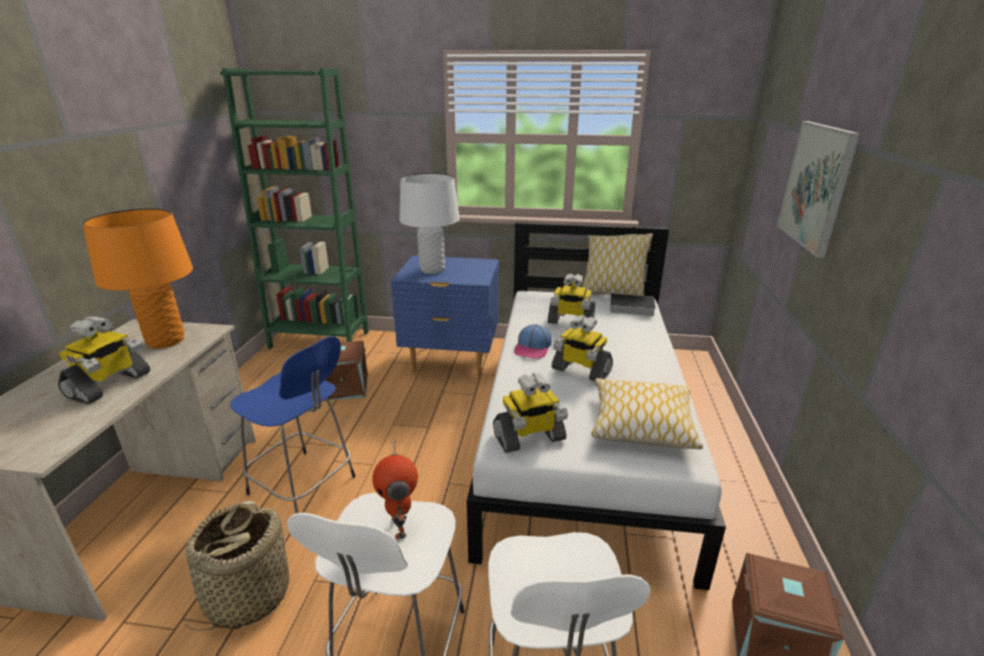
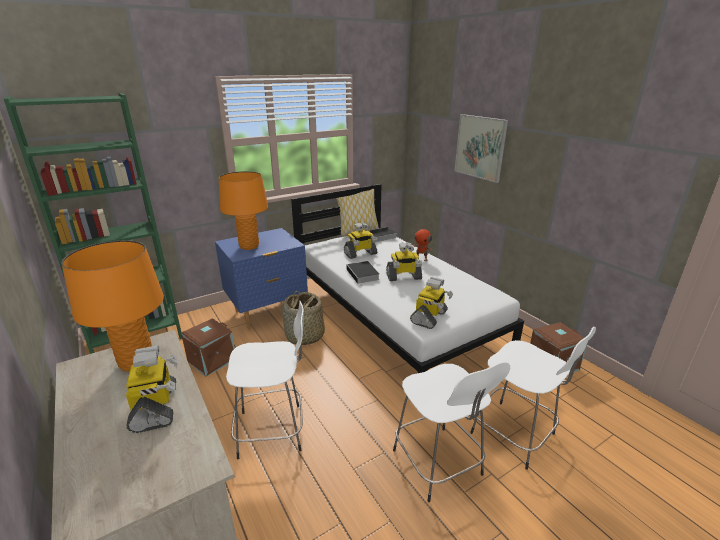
camera: 40 degrees left, 0 degrees up
(247, 595) = (326, 504): basket -> basket (304, 336)
(305, 487) = (273, 430): blue stool -> white stool
(400, 526) = (442, 382): toy robot -> toy robot (421, 259)
(432, 270) = (249, 246): white table lamp -> orange table lamp
(533, 348) = (363, 275): cap -> book
(641, 424) = (463, 290): pillow -> none

